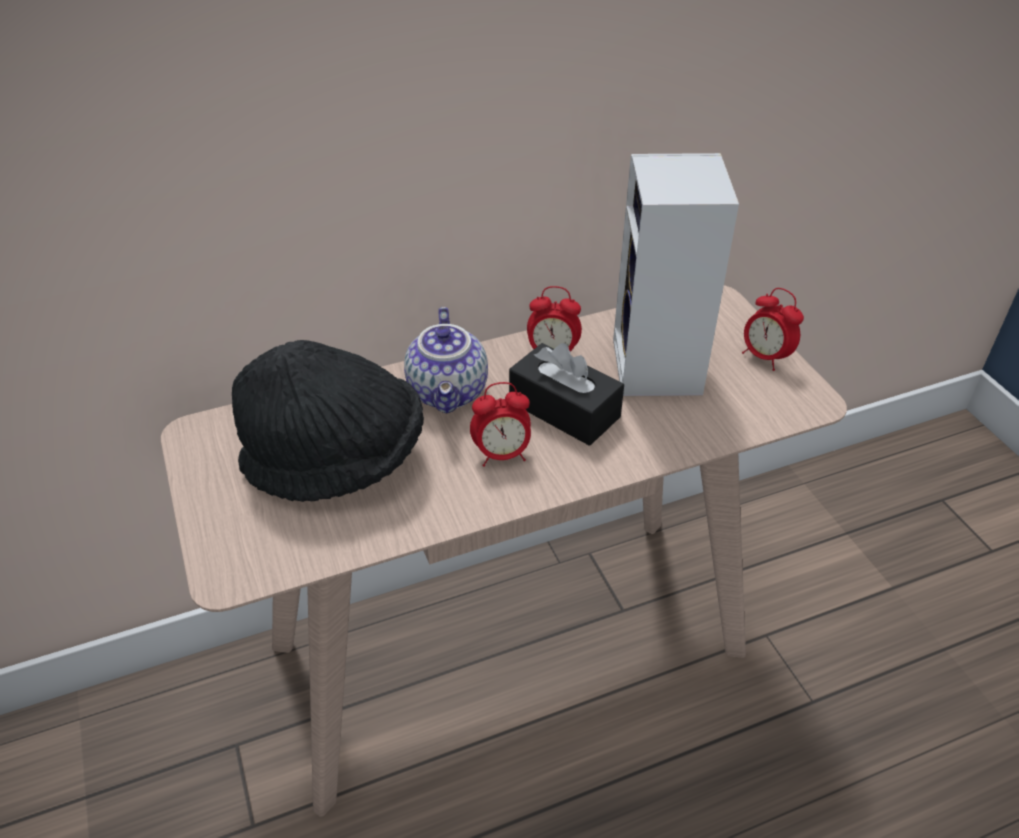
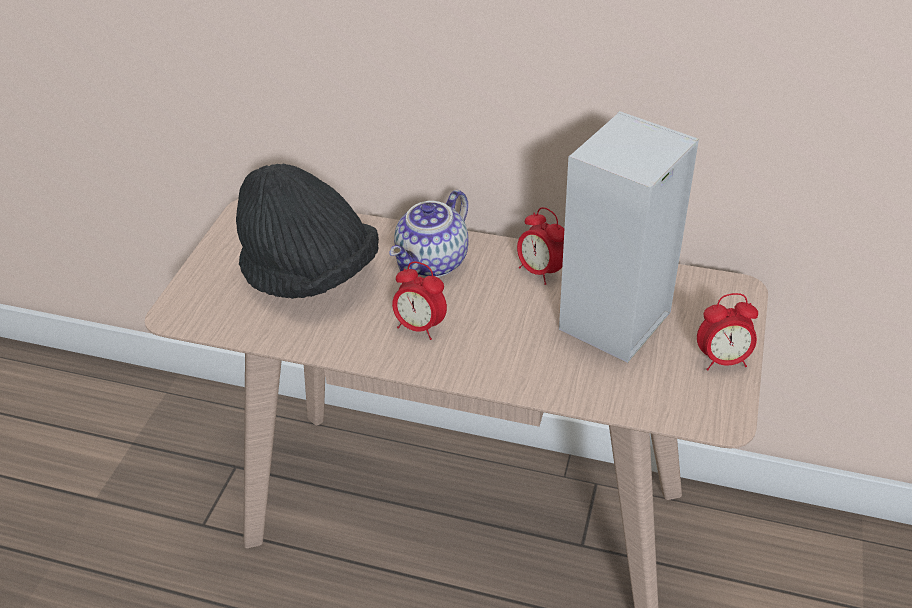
camera: 40 degrees right, 0 degrees up
(564, 409) = (502, 317): black tissue box -> none
(765, 357) = (722, 360): alarm clock -> alarm clock turned 90 degrees counterclockwise

